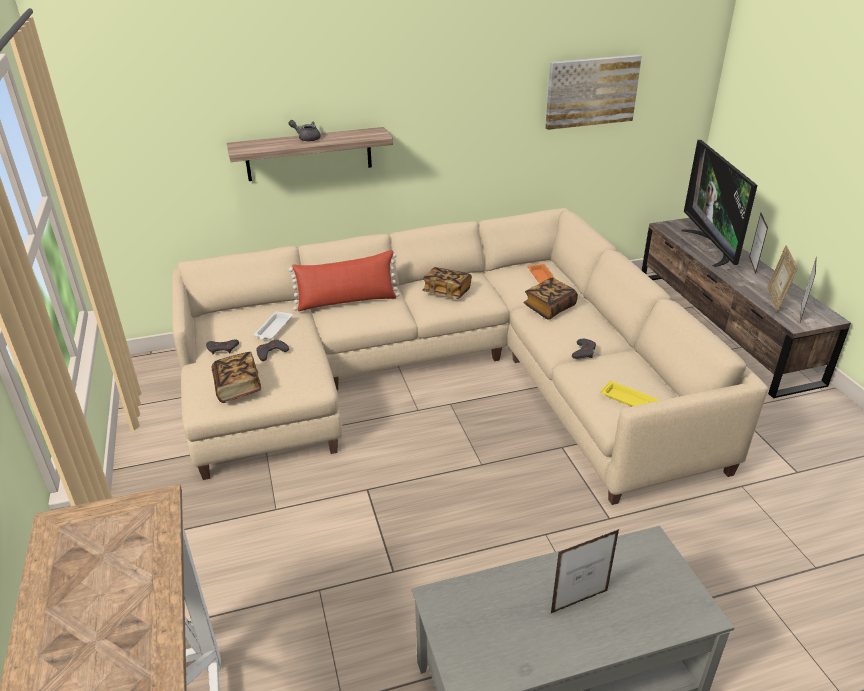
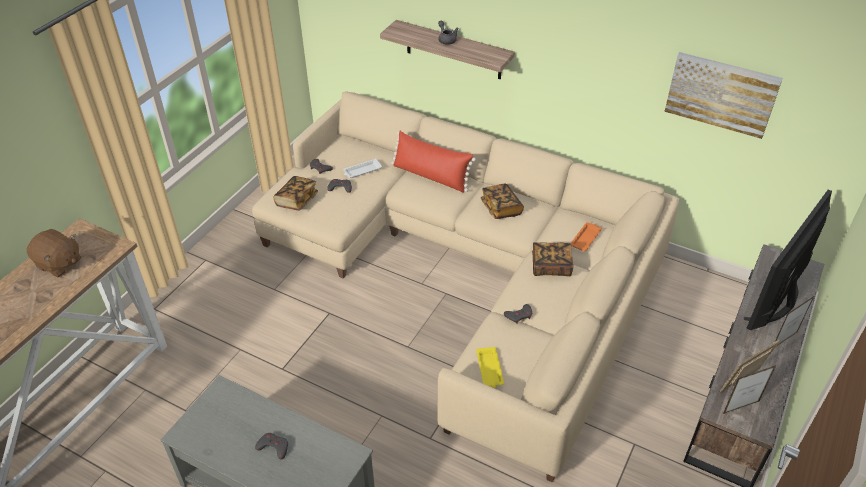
camera: 45 degrees right, 10 degrees up
(90, 580) = (59, 264): none -> brown plush toy
(579, 601) = (273, 447): picture frame -> grey game controller

